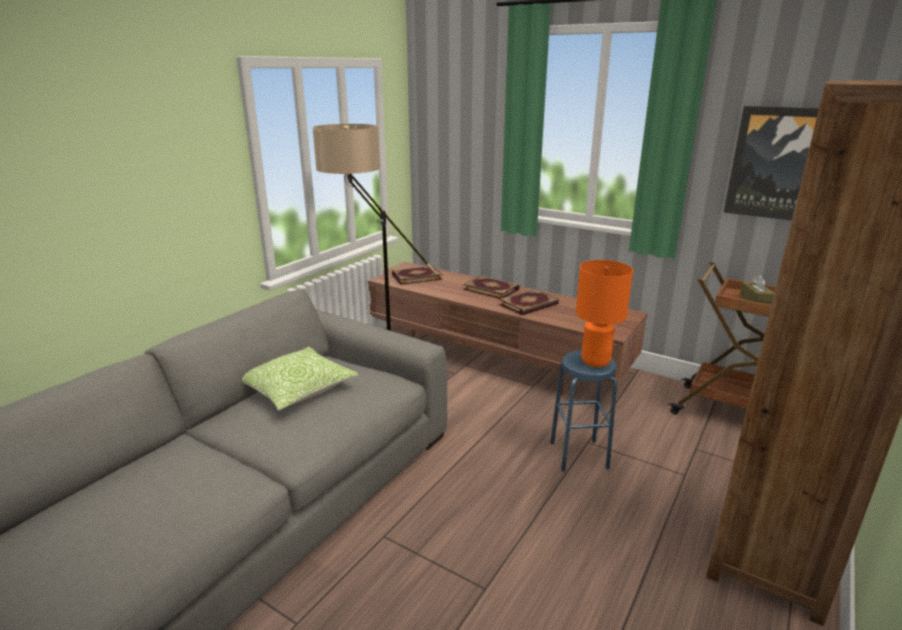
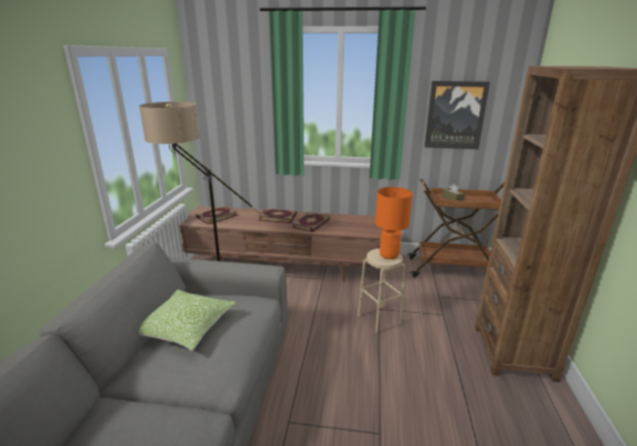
camera: 25 degrees left, 0 degrees up
(579, 455) = (379, 319): blue stool -> beige stool

